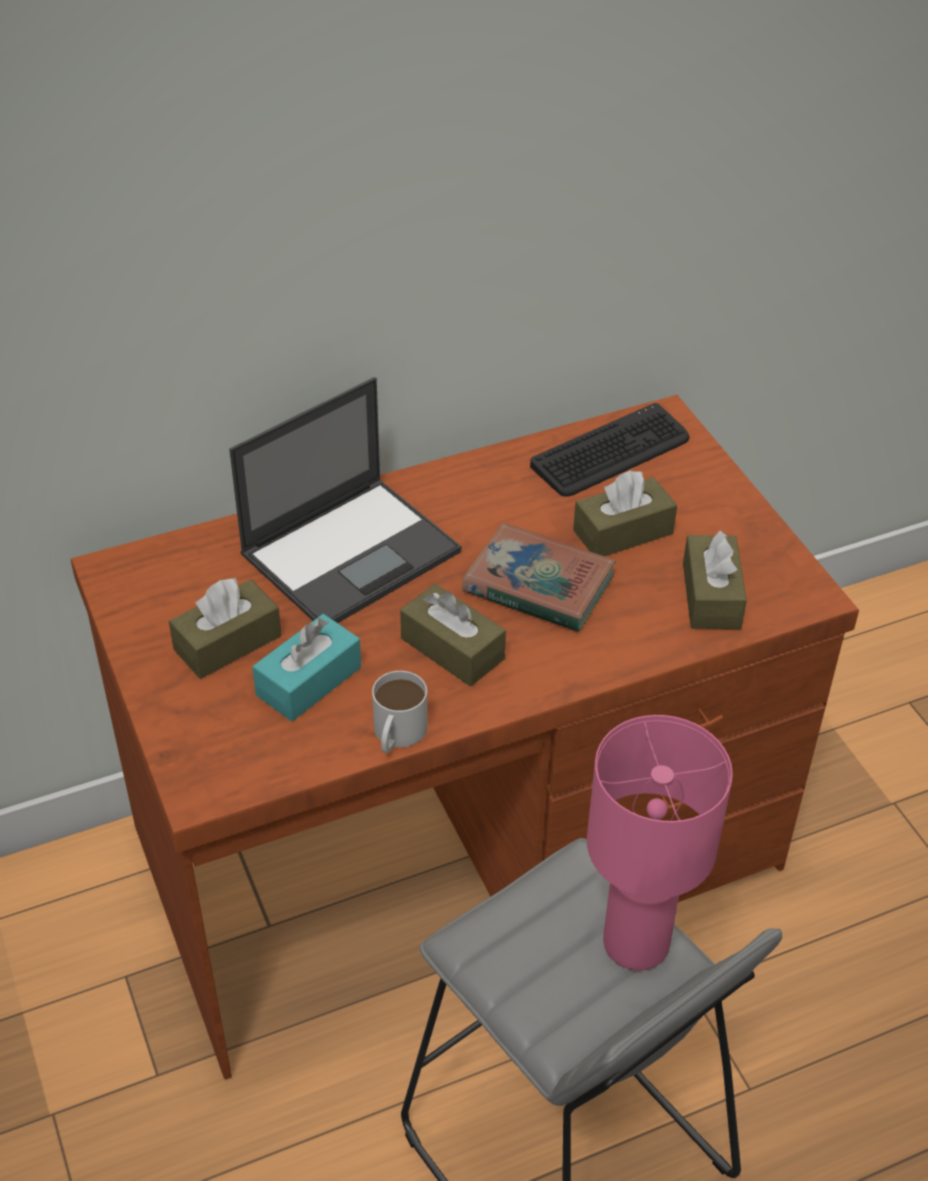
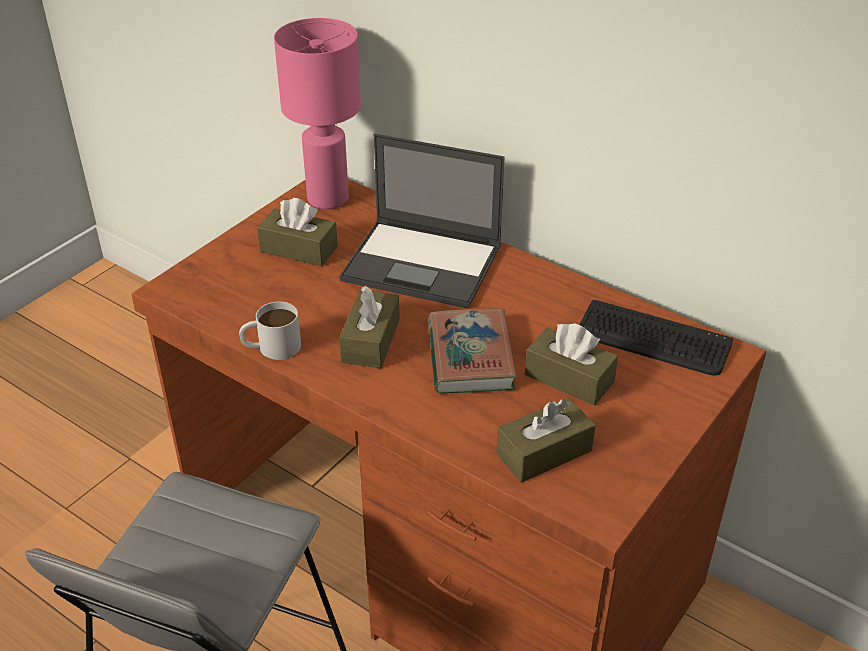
camera: 60 degrees right, 5 degrees down
(309, 681) = (291, 293): turquoise tissue box -> none
(635, 944) = (228, 580): pink table lamp -> pink table lamp (326, 199)

